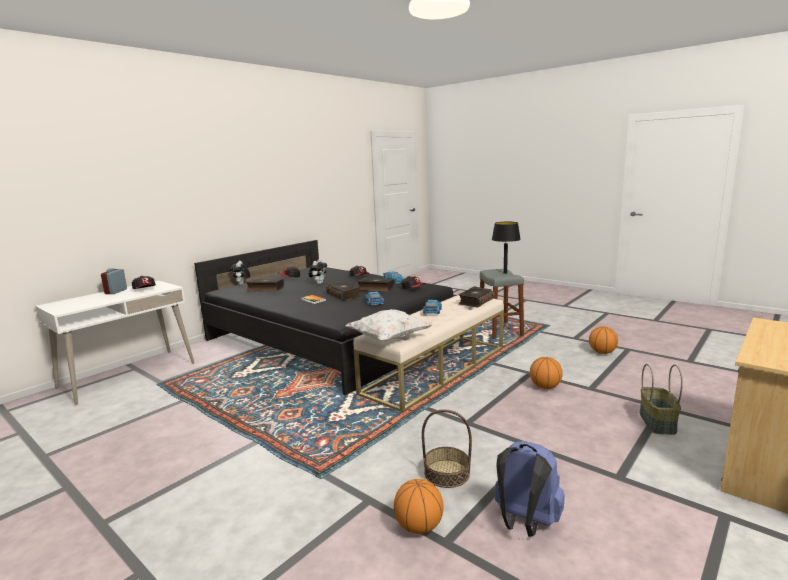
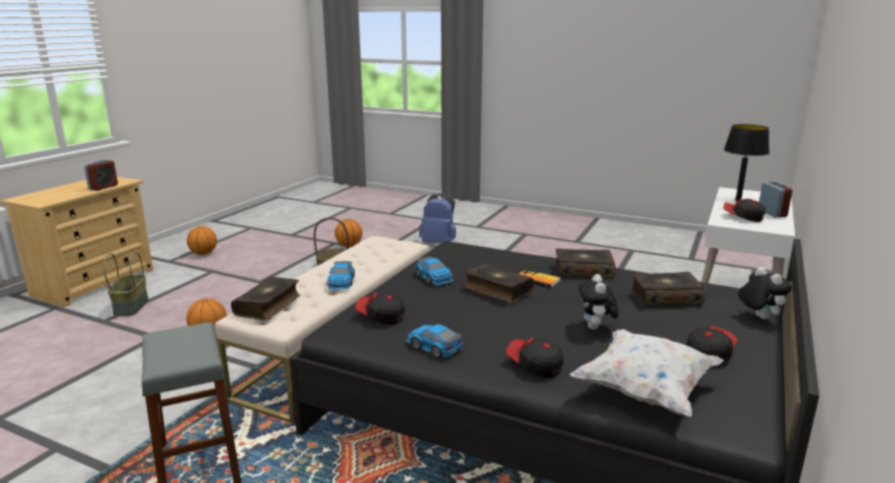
camera: 165 degrees right, 5 degrees up
(376, 289) = (454, 313): book -> book (583, 270)
(389, 339) = (387, 242): white pillow -> white pillow (645, 391)
(505, 273) = (168, 350): black table lamp -> black table lamp (738, 200)
(525, 523) = (289, 250): blue backpack -> blue backpack (439, 243)
(602, 352) = (56, 405): basketball -> basketball (203, 253)
(759, 346) = (103, 187): none -> alarm clock

